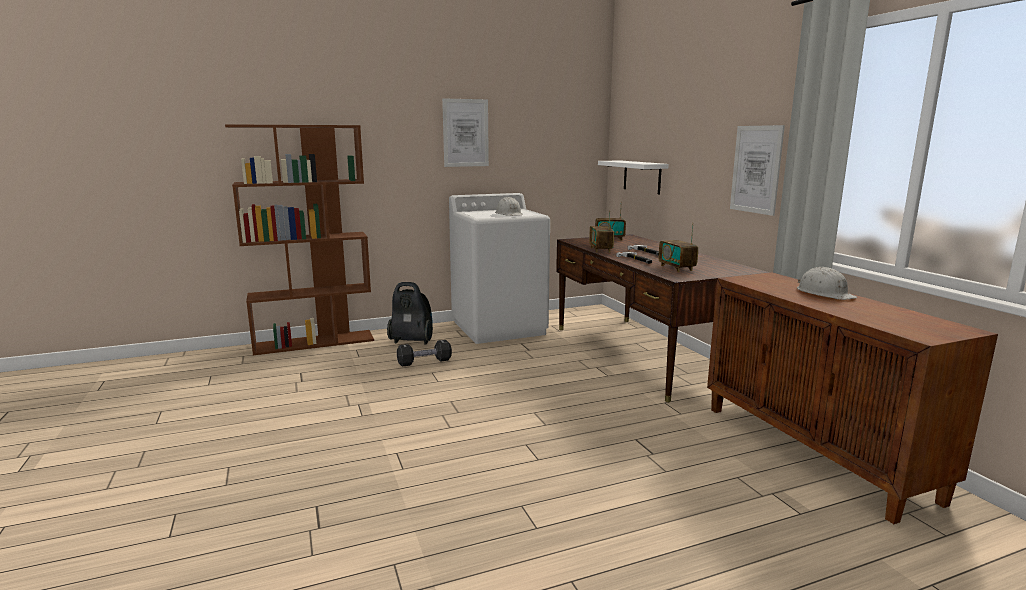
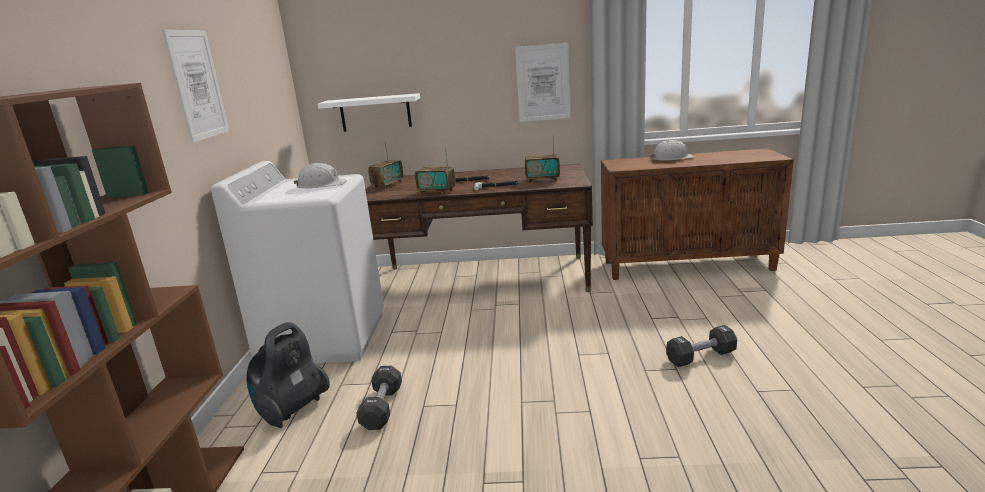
camera: 65 degrees left, 5 degrees up
(570, 471) = (701, 357): none -> black dumbbell

